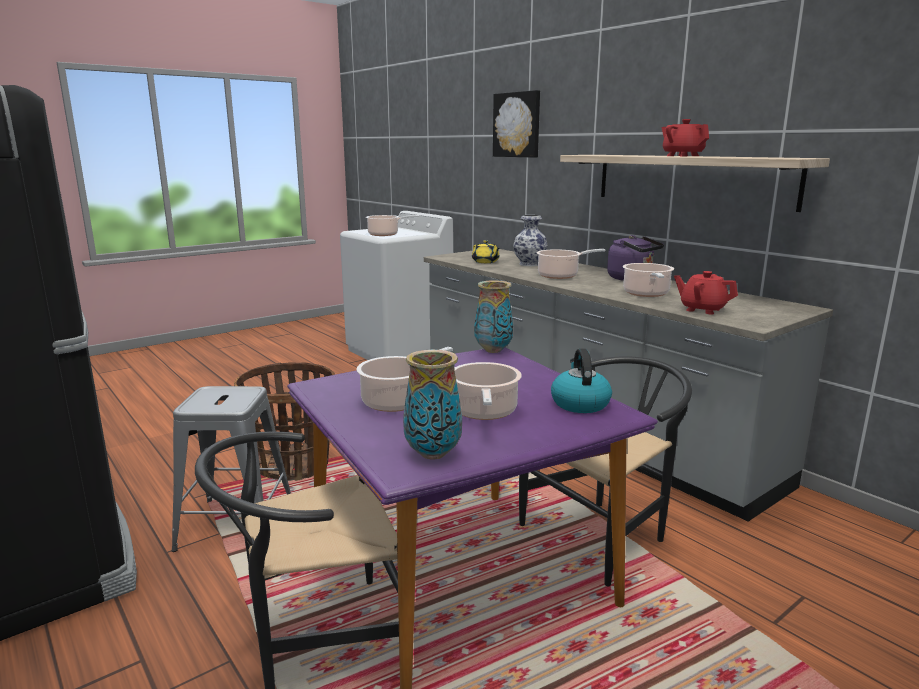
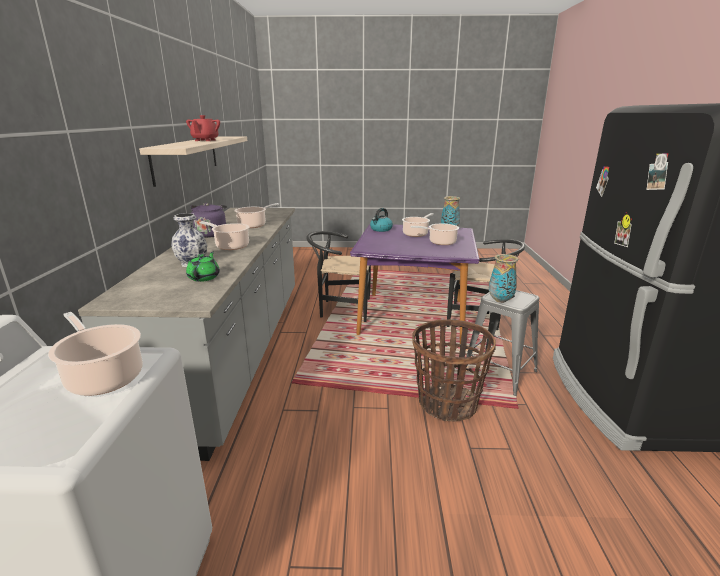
camera: 140 degrees left, 5 degrees up
(485, 262) = (204, 277): yellow teapot -> green teapot
(493, 350) = (361, 250): vase -> vase (500, 300)
(517, 125) = (55, 116): picture -> none
(702, 310) = (271, 215): red teapot -> none

